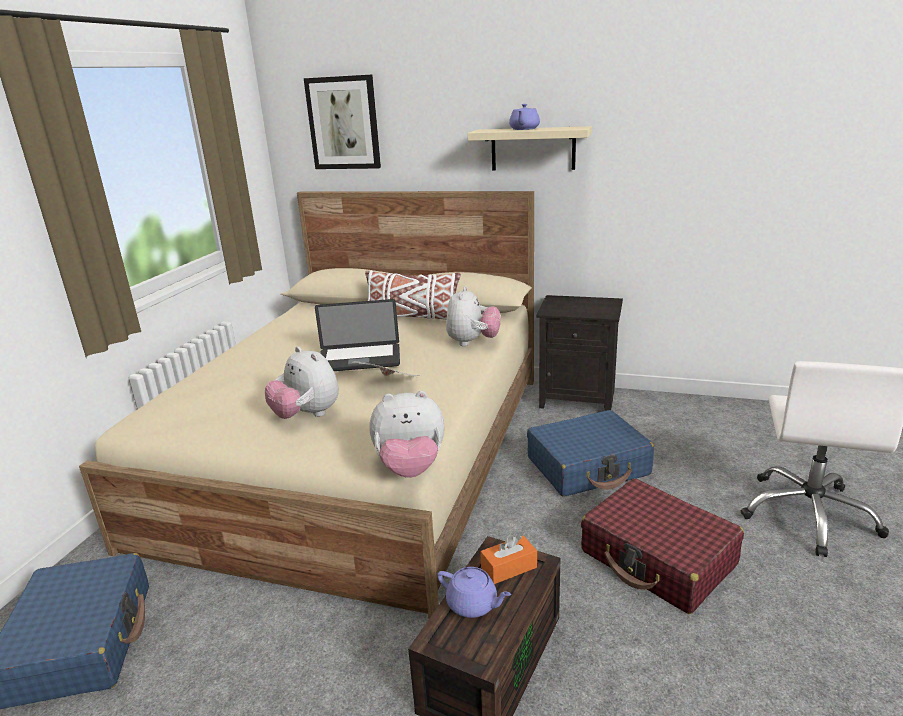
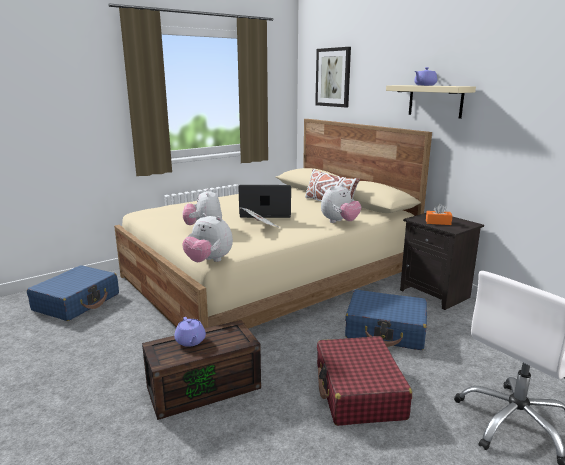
camera: 35 degrees right, 5 degrees down
(359, 359) = (265, 213): laptop -> laptop turned 150 degrees clockwise
(509, 567) = (229, 336): orange tissue box -> orange tissue box (438, 222)

